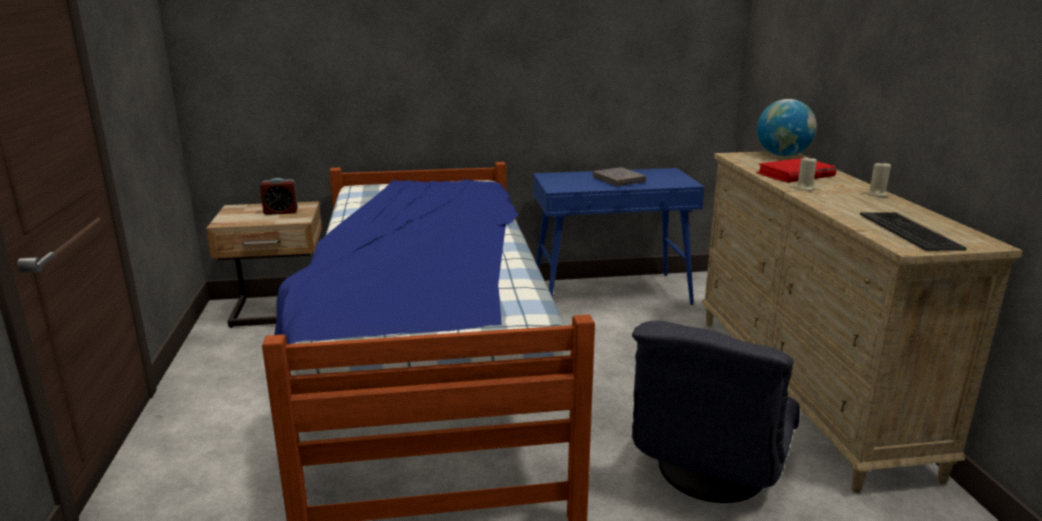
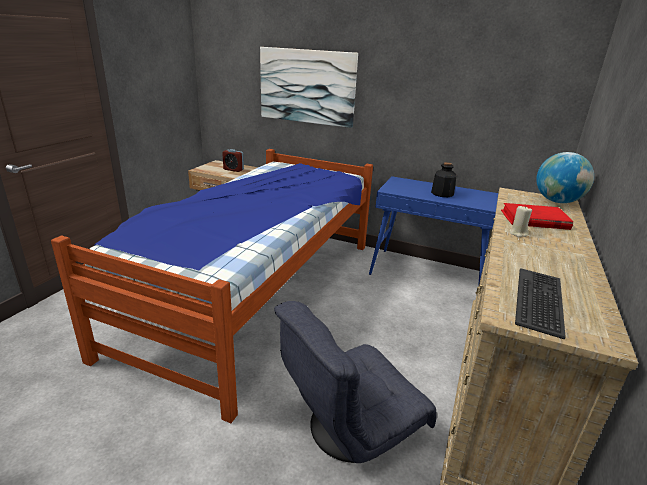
camera: 30 degrees right, 5 degrees up
(387, 63) = (307, 86): none -> picture
(618, 180) = (442, 193): grey book -> bottle
(877, 194) = (581, 256): beige candle -> none

